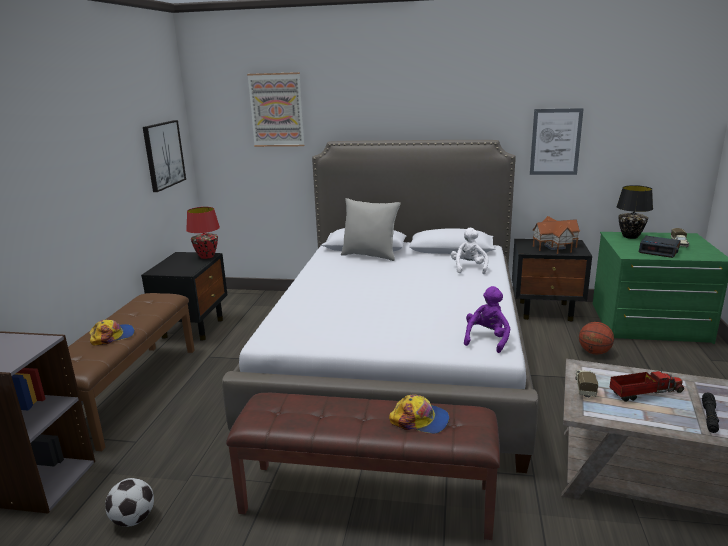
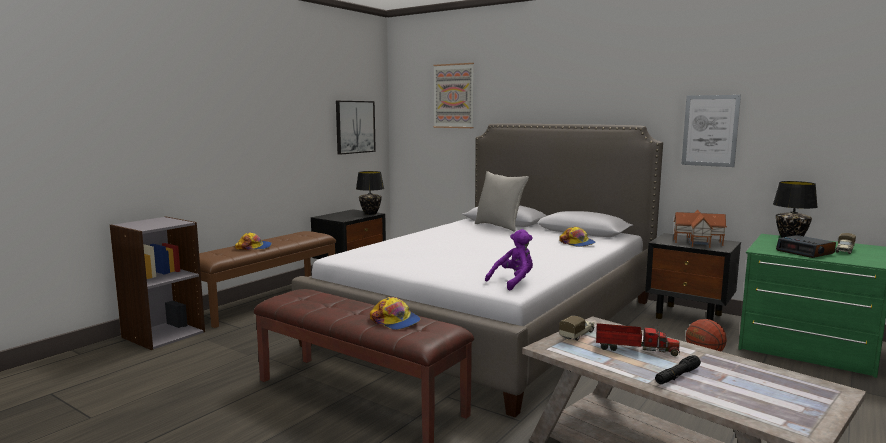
camera: 25 degrees right, 10 degrees down
(133, 519) = (194, 366): football -> none
(206, 256) = (370, 213): red table lamp -> black table lamp
(468, 268) = (577, 243): white plush toy -> cap

